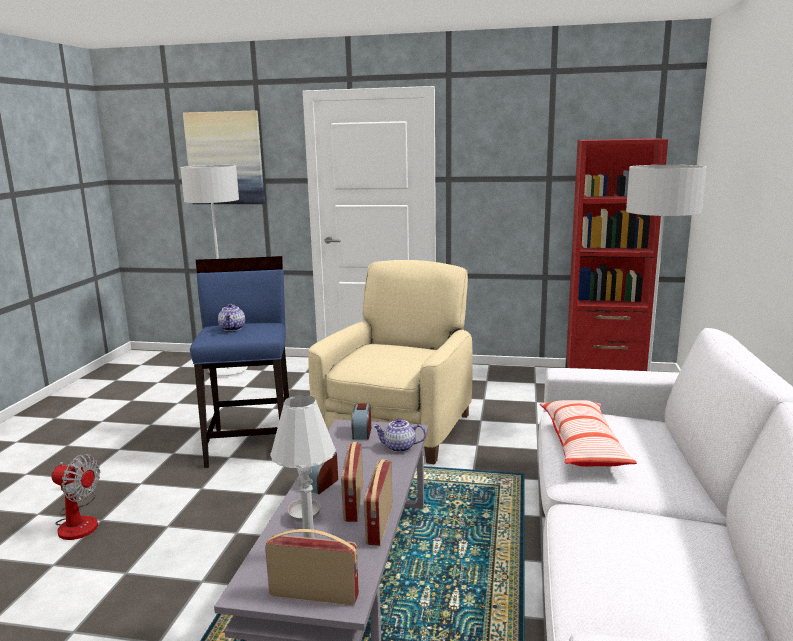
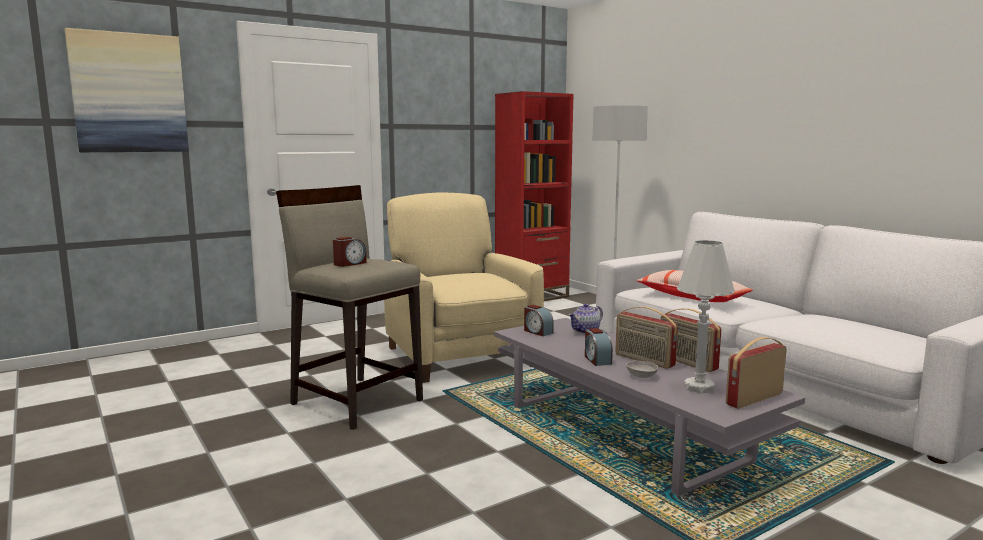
camera: 45 degrees left, 5 degrees down
(79, 521) = (322, 510): fan -> none
(228, 371) = (174, 363): grey floor lamp -> none
(233, 329) = (349, 264): teapot -> alarm clock
(251, 444) = (357, 401): blue stool -> beige stool

